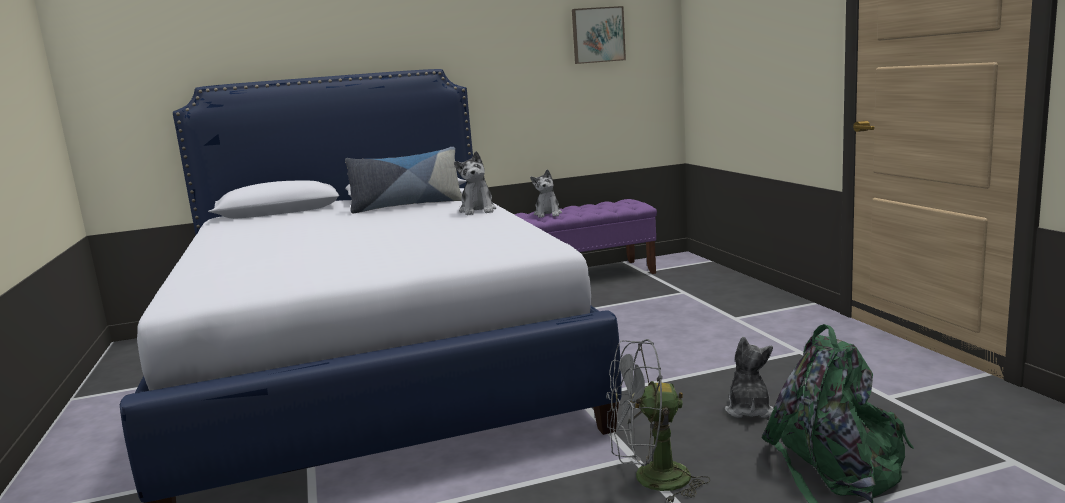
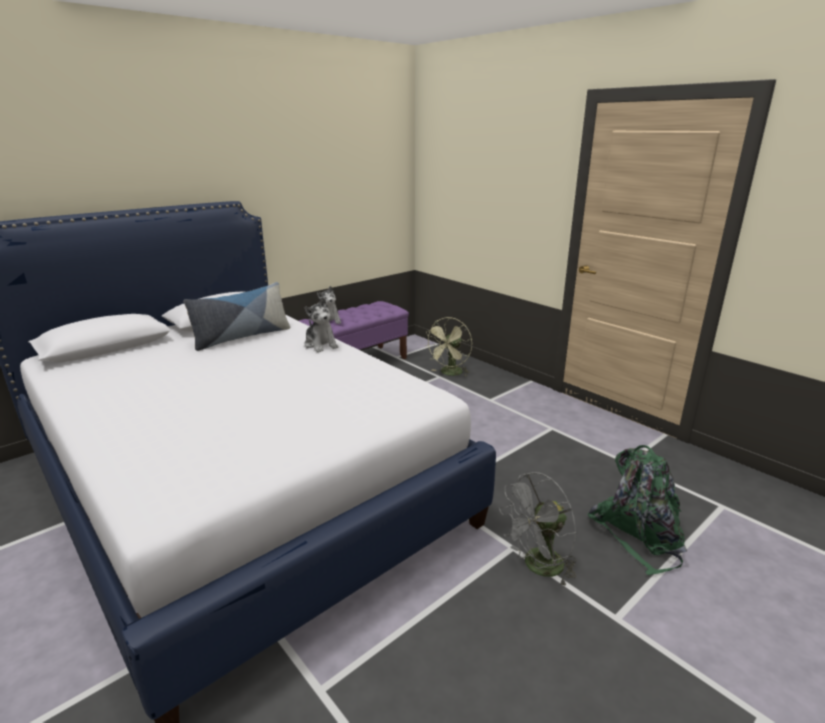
camera: 25 degrees left, 10 degrees up
(597, 35) = (358, 171): picture -> none
(701, 290) = (450, 373): none -> green fan
(748, 410) = (555, 487): plush toy -> none

